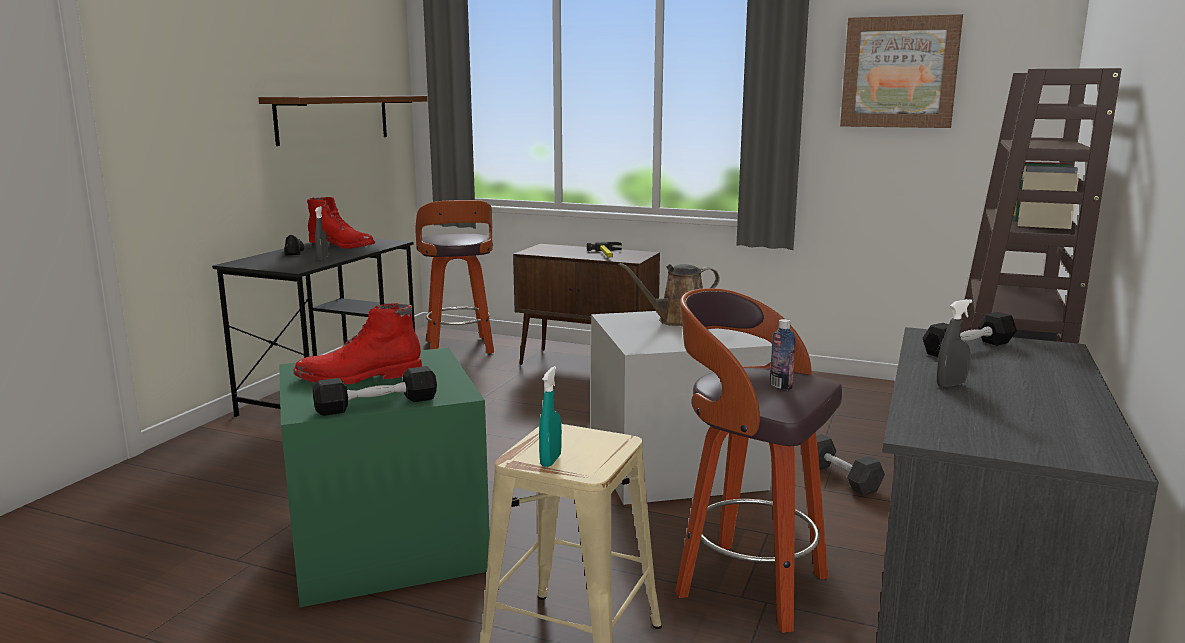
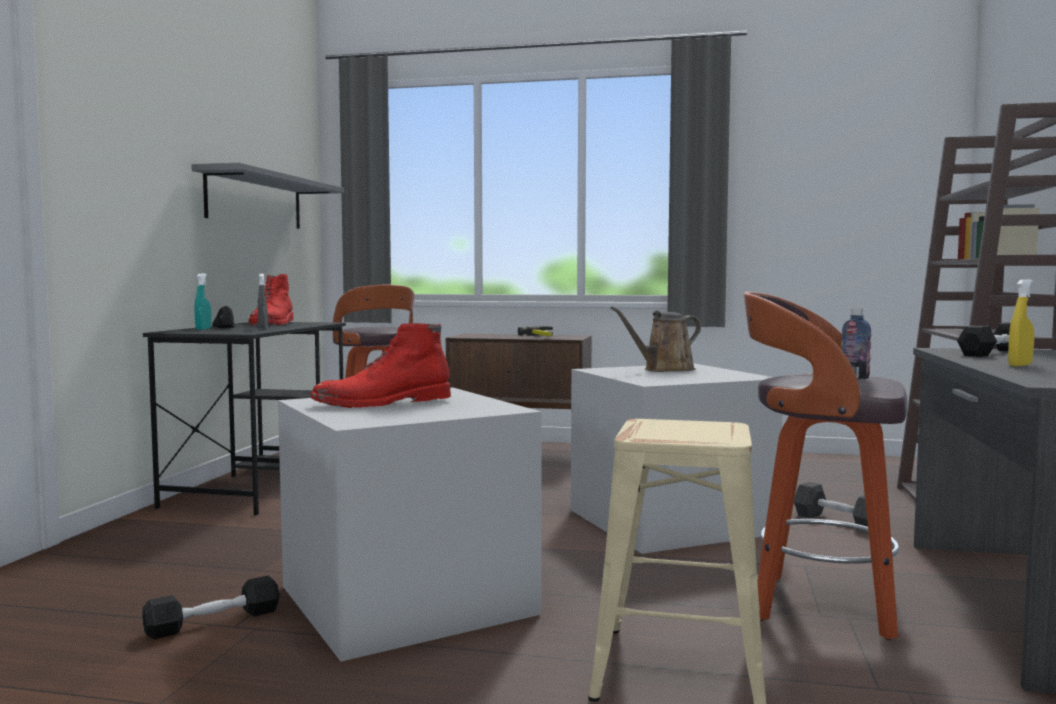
camera: 10 degrees left, 10 degrees down
(333, 118) = (255, 200): brown shelf -> grey shelf
(343, 245) = (273, 324): red boot -> red boot turned 75 degrees clockwise
(377, 404) = (428, 416): black dumbbell -> black dumbbell (213, 622)
(390, 544) = (410, 600): green storage box -> grey storage box
(550, 460) = (674, 436): turquoise spray bottle -> turquoise spray bottle (203, 329)
(899, 72) = (813, 159): picture -> none
(951, 385) = (1020, 365): grey spray bottle -> yellow spray bottle

